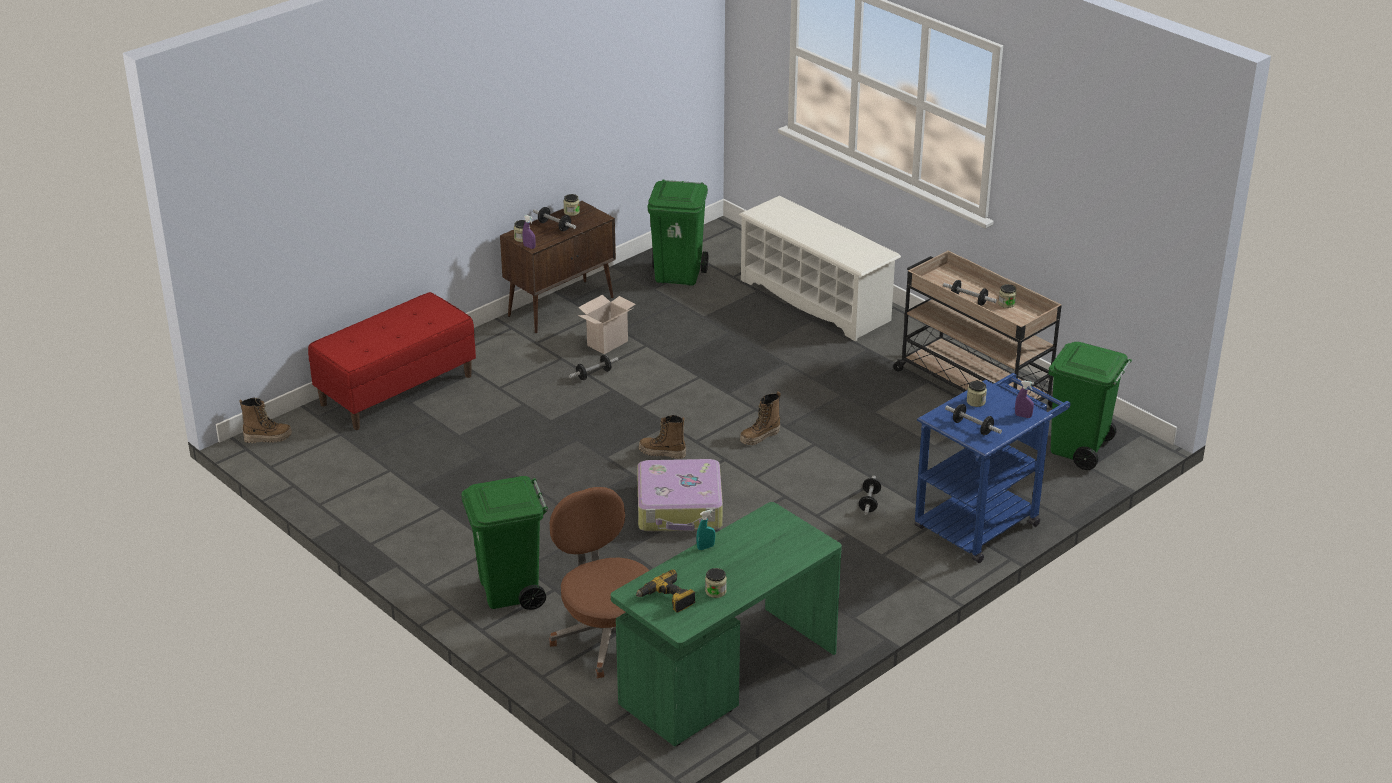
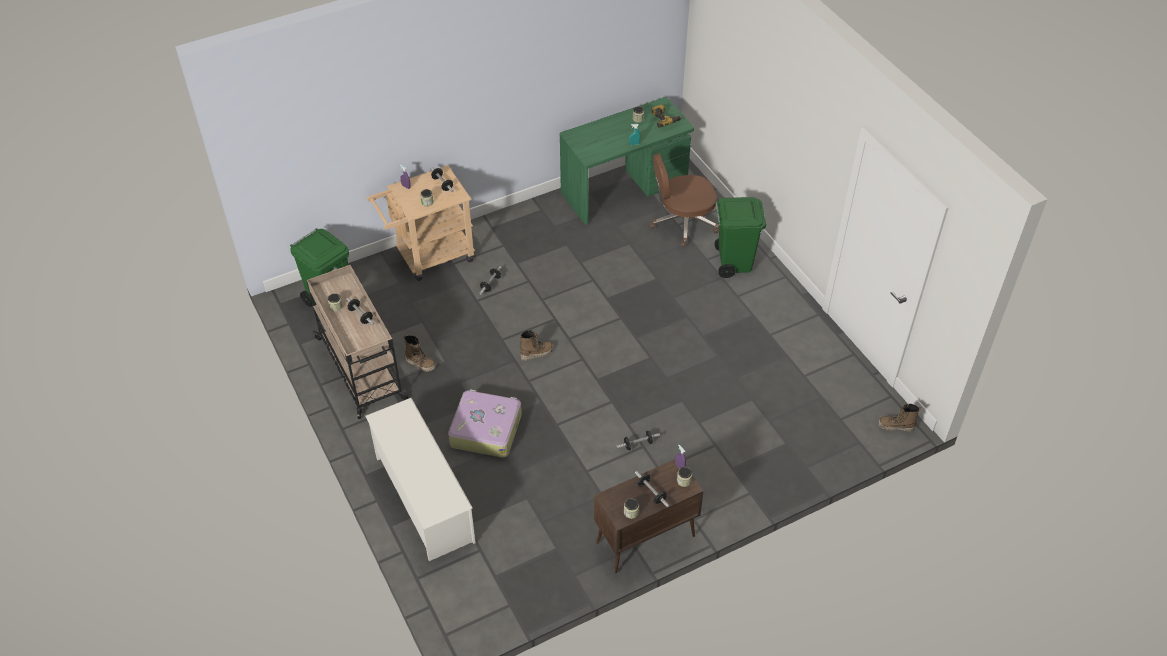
camera: 165 degrees left, 15 degrees up
(396, 390) = (796, 460): red bench -> none
(607, 342) = (617, 481): cardboard box -> none
(607, 637) = (682, 223): brown office chair -> brown office chair turned 90 degrees clockwise
(662, 453) = (609, 352): boot -> boot (420, 363)
(679, 275) = (527, 563): green trash can -> none
(680, 508) = (613, 303): suitcase -> suitcase (485, 429)
(984, 520) = (428, 257): blue cart -> beige cart

